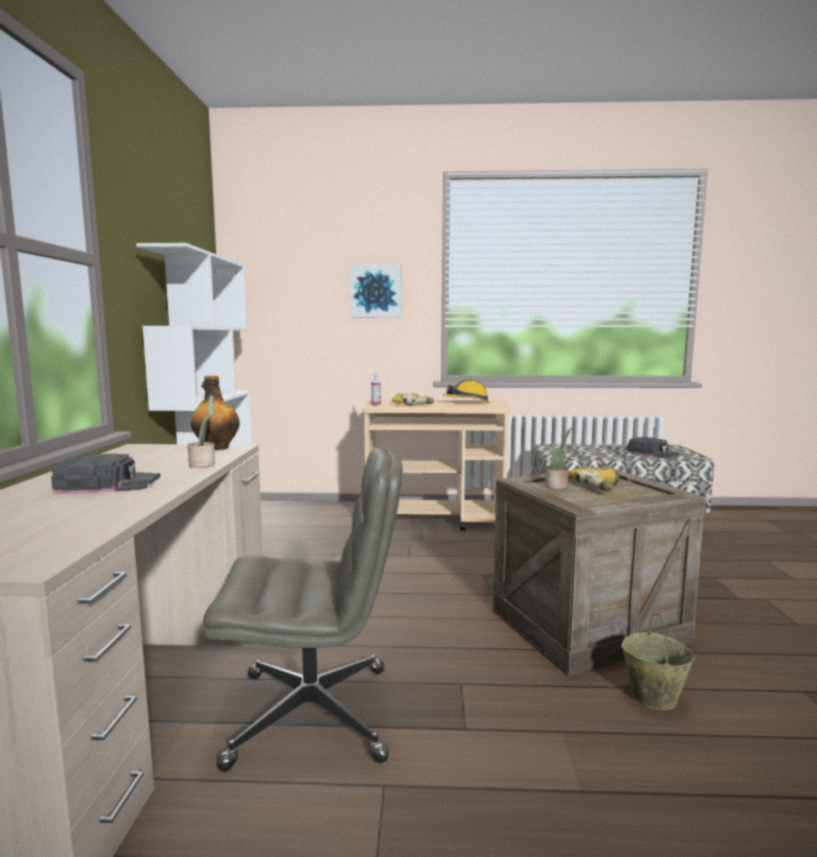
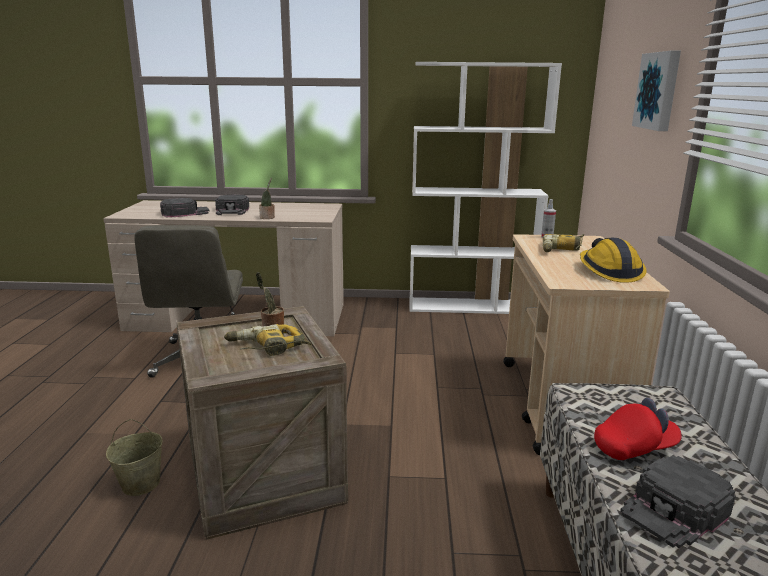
camera: 90 degrees right, 10 degrees up
(86, 511) = (185, 212): none -> black cap
(216, 448) = (319, 216): bottle -> none
(607, 453) = (634, 448): none -> red cap

